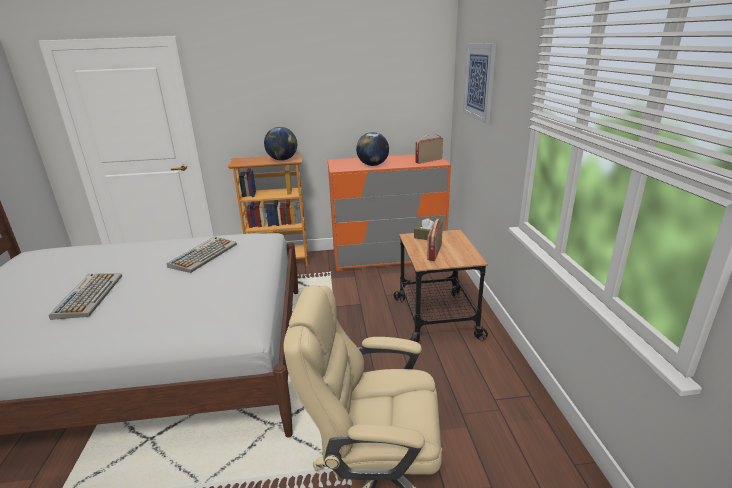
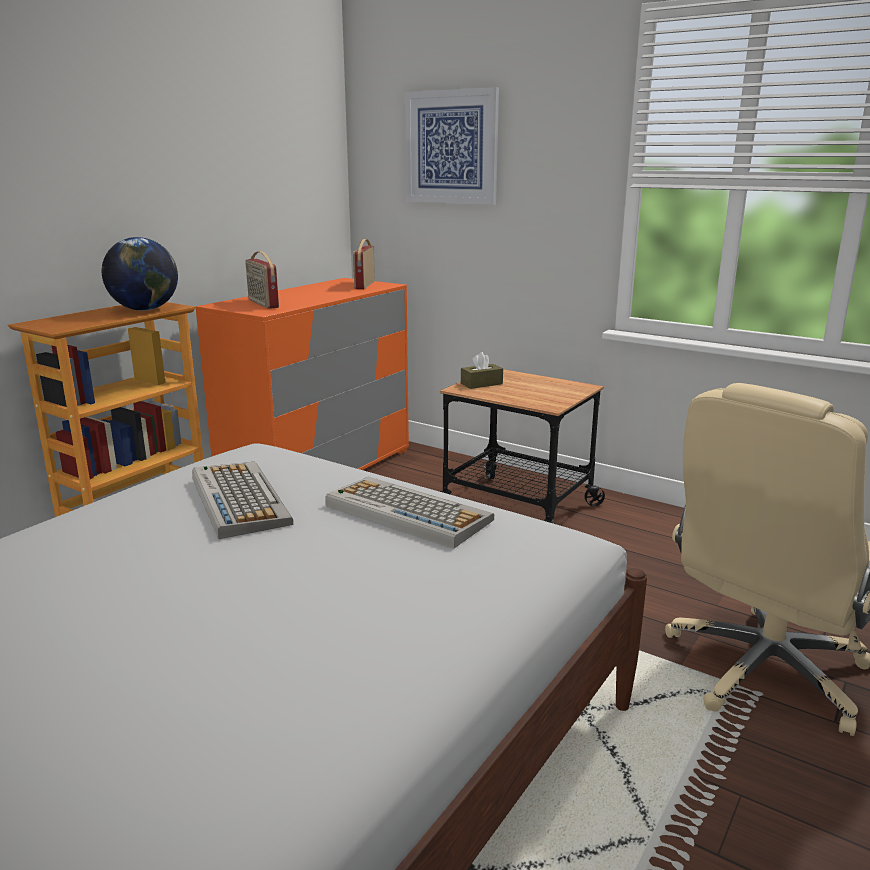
camera: 50 degrees left, 5 degrees down
(88, 295) = (178, 643): keyboard -> keyboard (406, 512)
(373, 165) = (303, 300): globe -> none
(434, 252) = (529, 393): radio -> radio (262, 304)

